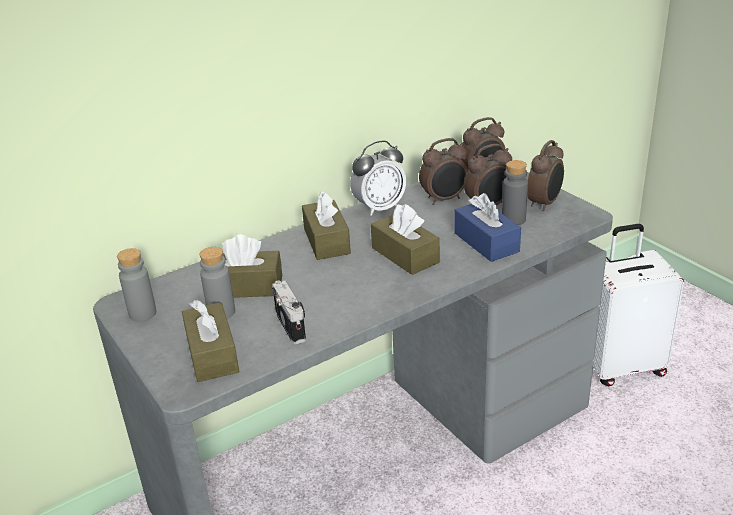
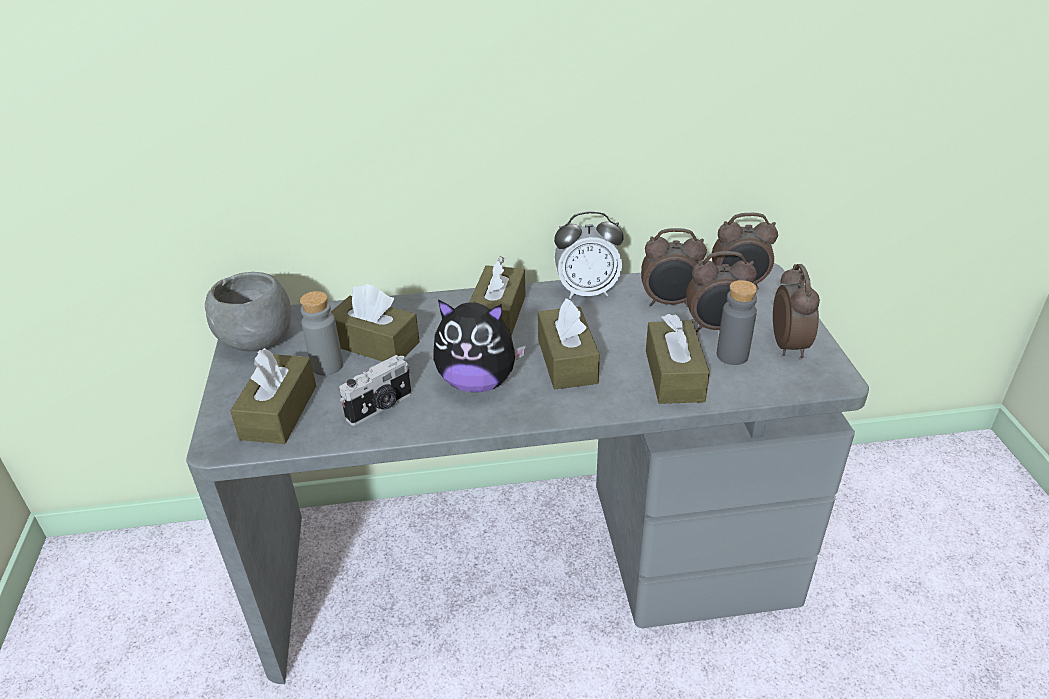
camera: 25 degrees right, 5 degrees up
(142, 313) = (258, 341): grey bottle -> grey bowl
(292, 325) = (380, 407): camera -> camera turned 45 degrees clockwise
(352, 287) = (477, 382): none -> plush toy
(486, 242) = (674, 375): blue tissue box -> brown tissue box
(545, 203) = (789, 346): alarm clock -> alarm clock turned 60 degrees counterclockwise
(621, 366) = (879, 570): white suitcase -> none

